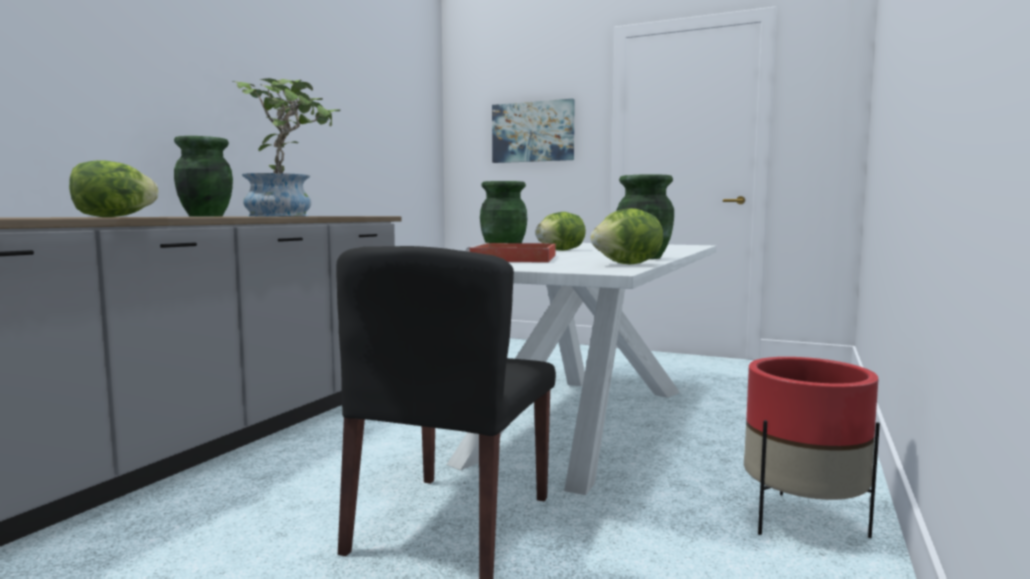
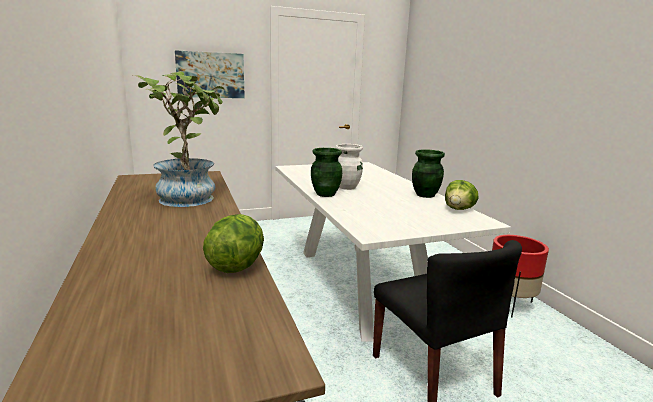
camera: 45 degrees left, 10 degrees up
(205, 216) = (173, 221): green vase -> none
(515, 258) = (386, 210): red tray -> none
(560, 250) = (347, 187): lettuce -> white vase

